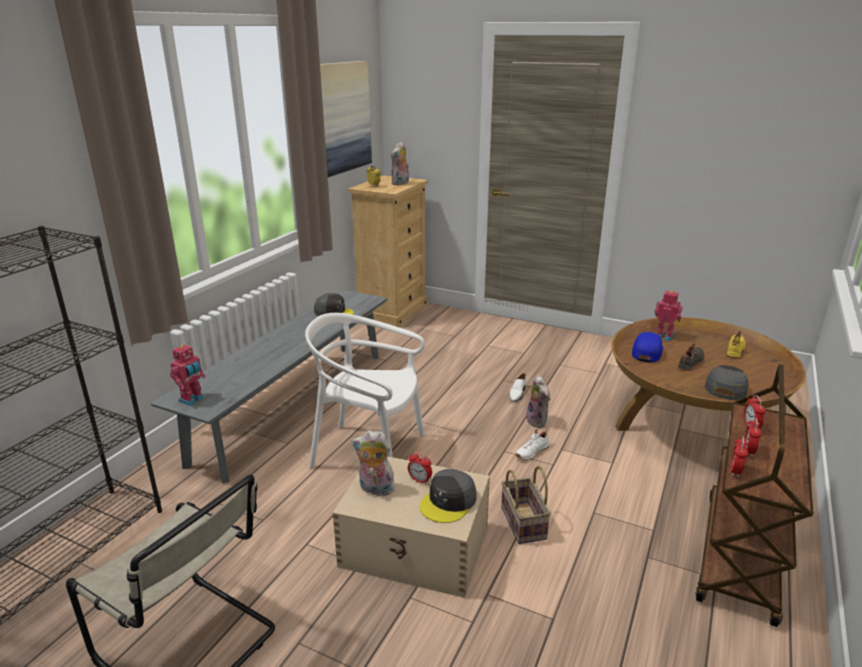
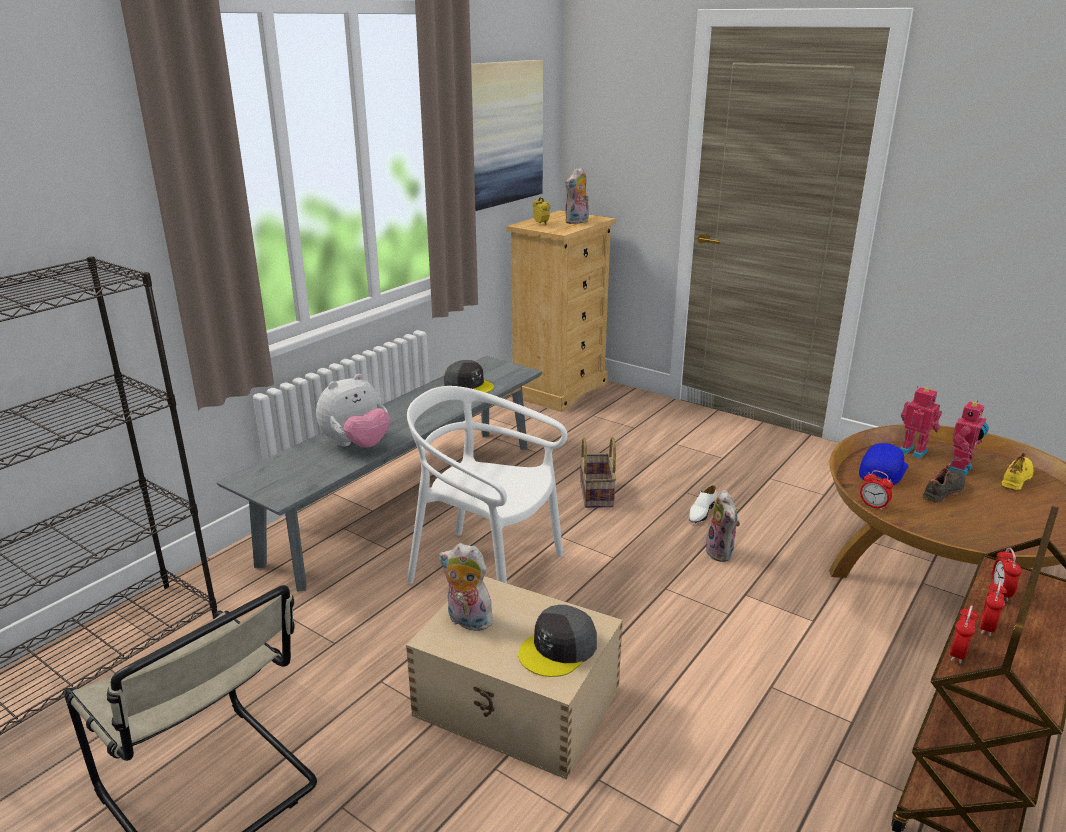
camera: 10 degrees right, 0 degrees up
(192, 400) = (267, 483): toy robot -> toy robot (960, 469)
(258, 364) = (357, 445): none -> plush toy
(420, 480) = (528, 616): alarm clock -> alarm clock (873, 506)
(525, 523) = (671, 690): basket -> basket (597, 494)
(531, 451) = (702, 593): white shoe -> none
(726, 387) = (988, 532): grey cap -> none

